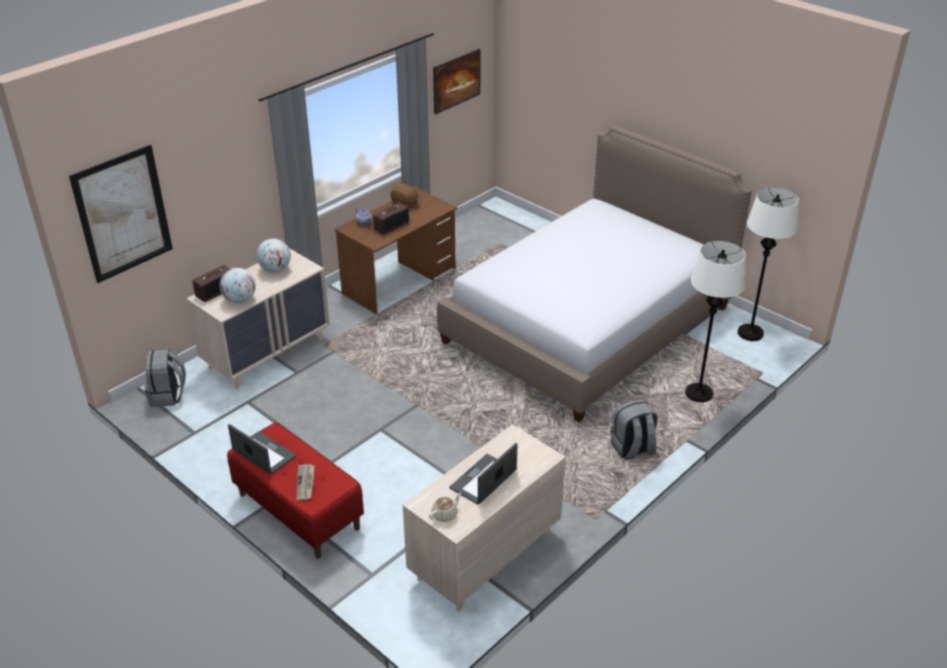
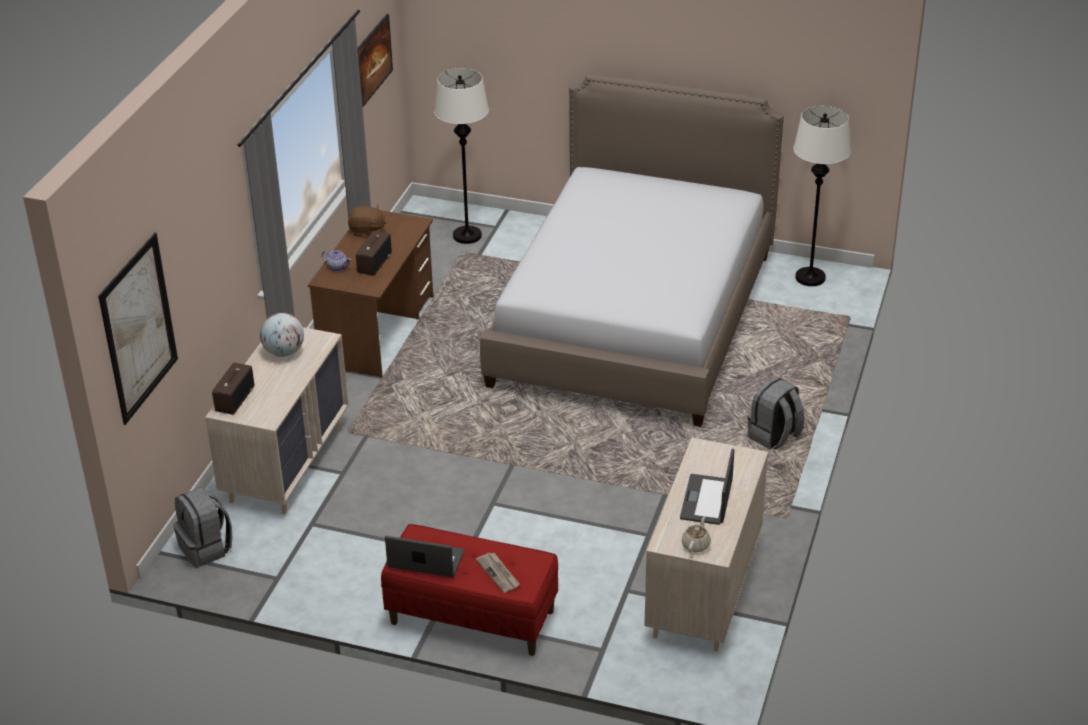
camera: 25 degrees left, 0 degrees up
(240, 300) = (274, 399): globe -> none
(699, 393) = (801, 358): white floor lamp -> white floor lamp (467, 235)

